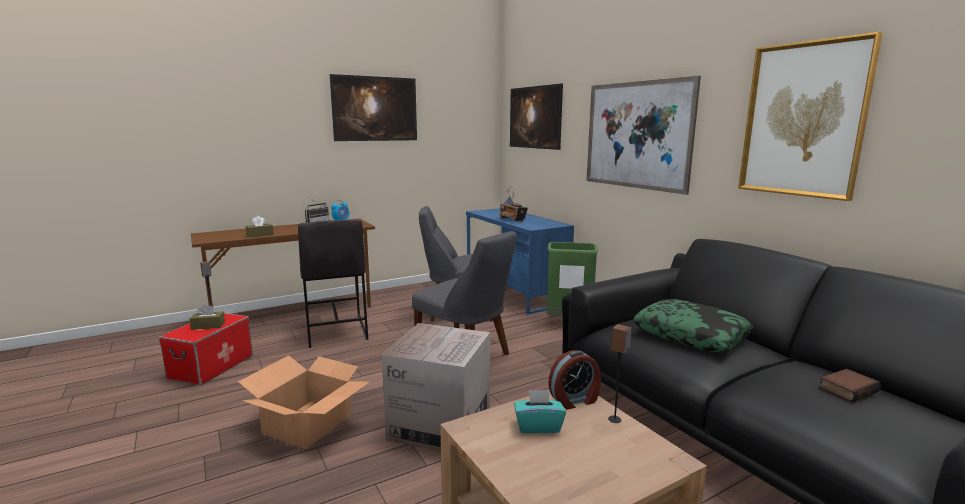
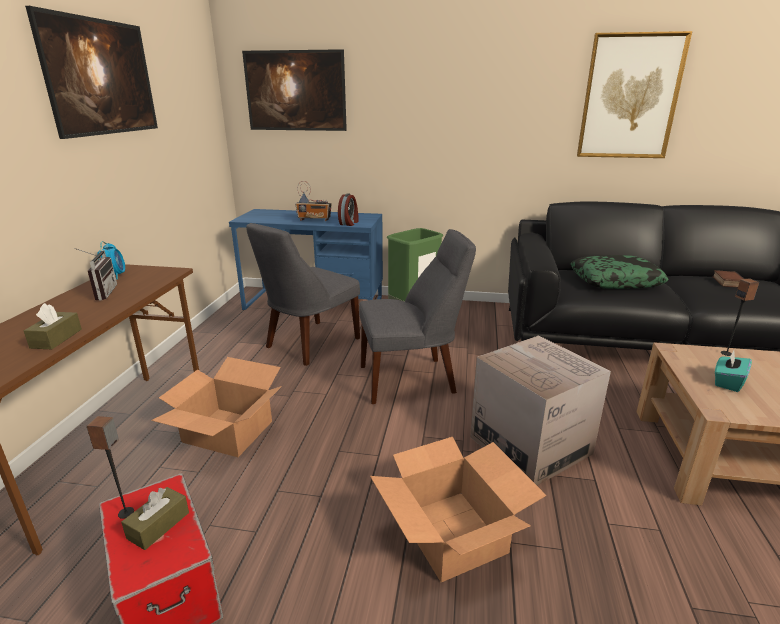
camera: 50 degrees left, 10 degrees up
(335, 331) = (227, 432): grey stool -> cardboard box
(575, 400) = (689, 354): alarm clock -> alarm clock (349, 223)
(636, 135) = (460, 112): picture -> none

